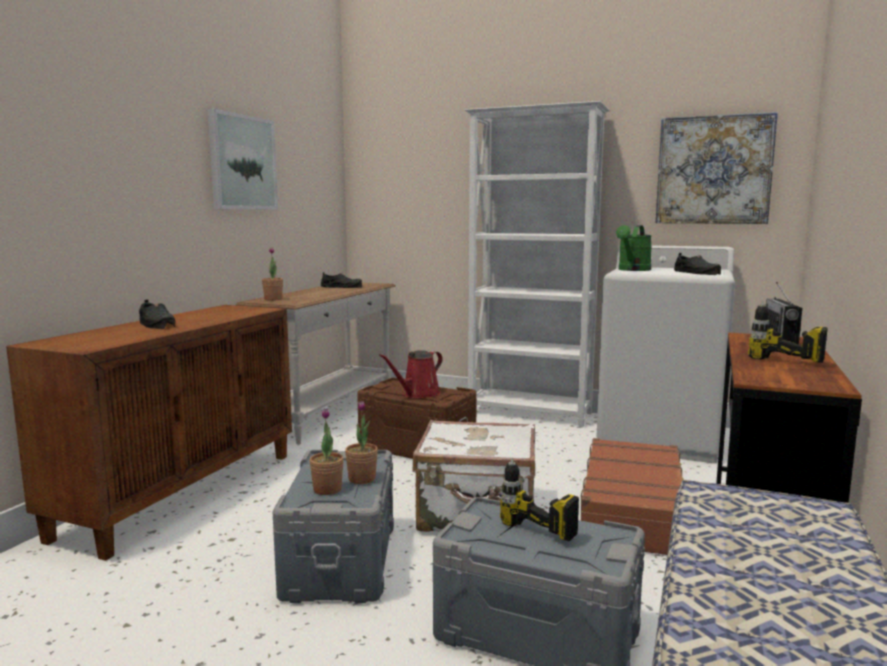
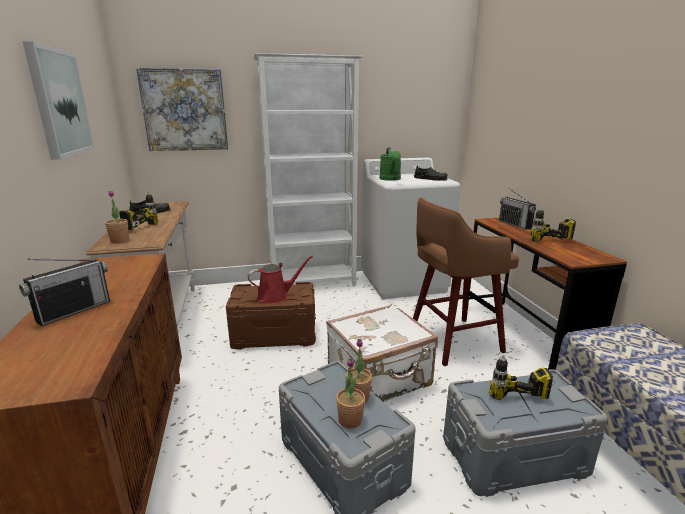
camera: 35 degrees left, 10 degrees up
(157, 324) = (74, 311): black shoe -> radio
(305, 293) = (133, 226): none -> power drill
(418, 394) = (276, 296): red watering can -> red watering can turned 120 degrees counterclockwise
(633, 511) = (452, 341): brown suitcase -> brown stool
(713, 170) = (417, 107): picture -> picture (185, 110)

